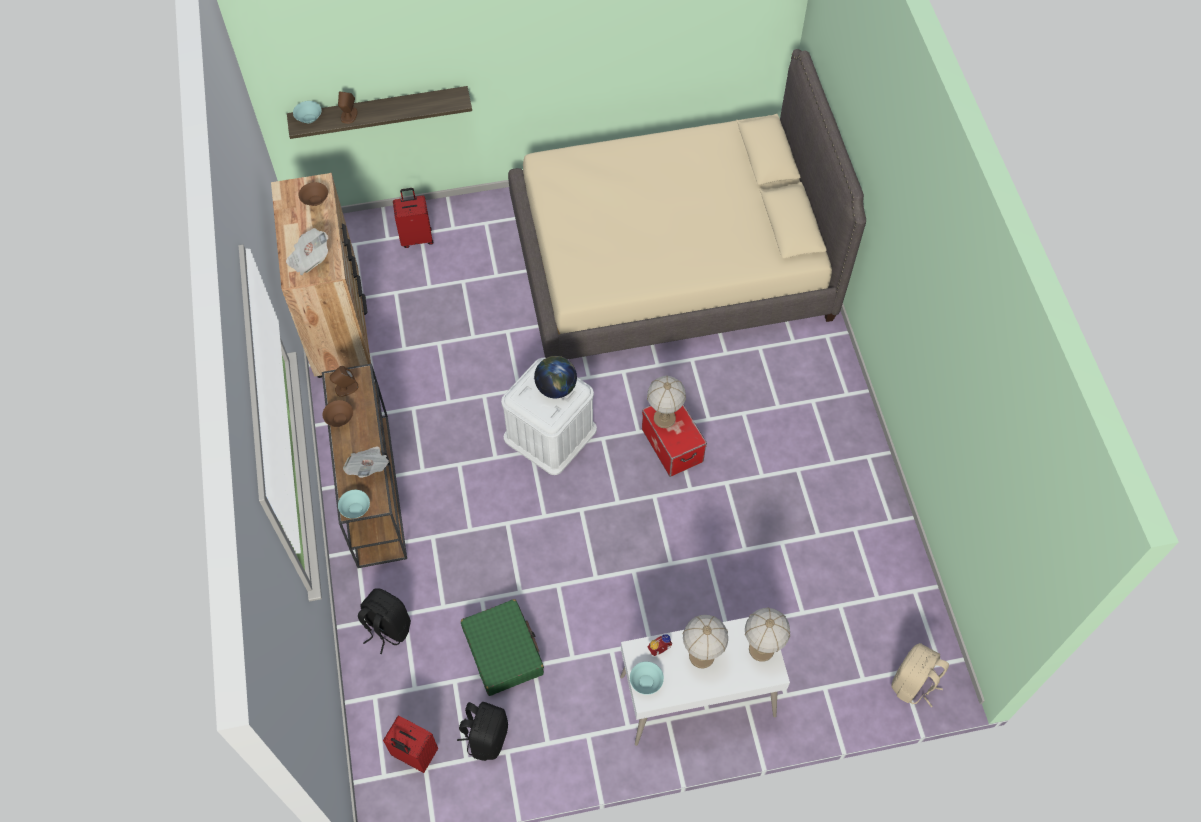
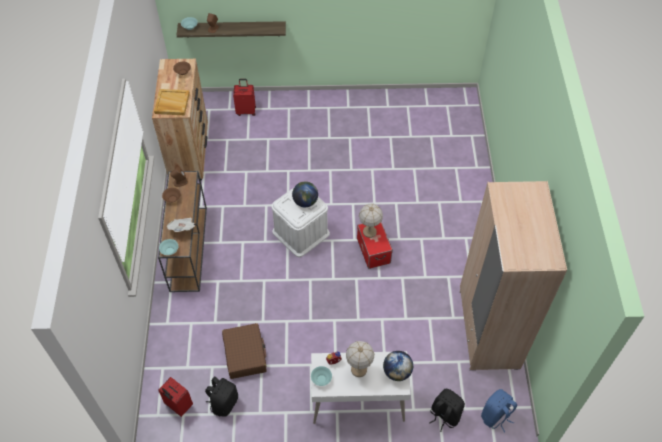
camera: 10 degrees right, 5 degrees down
(309, 259) = (172, 103): newspaper -> beige tray
(387, 628) = (179, 329): black backpack -> black backpack (444, 415)
(503, 651) = (245, 354): green suitcase -> brown suitcase
(671, 263) = (395, 146): beige bed -> none
(761, 649) = (397, 372): table lamp -> globe
(876, 545) = (488, 329): none -> beige wardrobe
(913, 683) = (495, 416): beige backpack -> blue backpack

